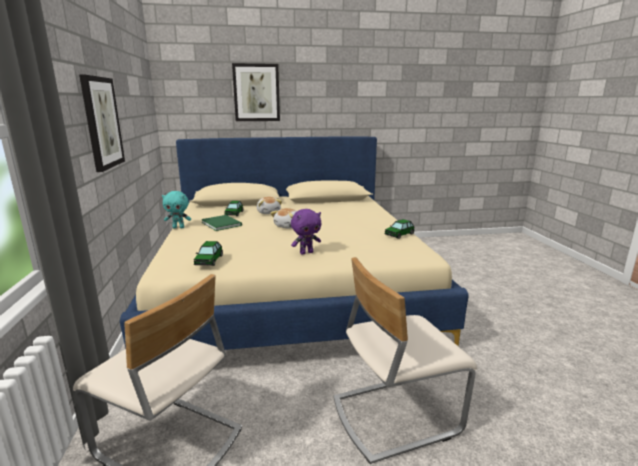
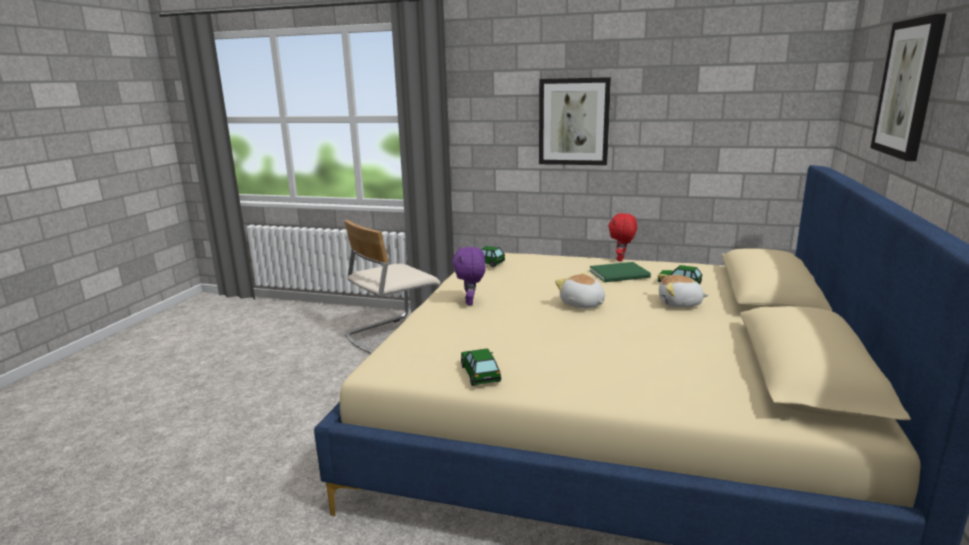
camera: 115 degrees right, 0 degrees up
(178, 227) = (621, 259): turquoise plush toy -> red plush toy
(394, 415) = (307, 422): beige chair -> none

